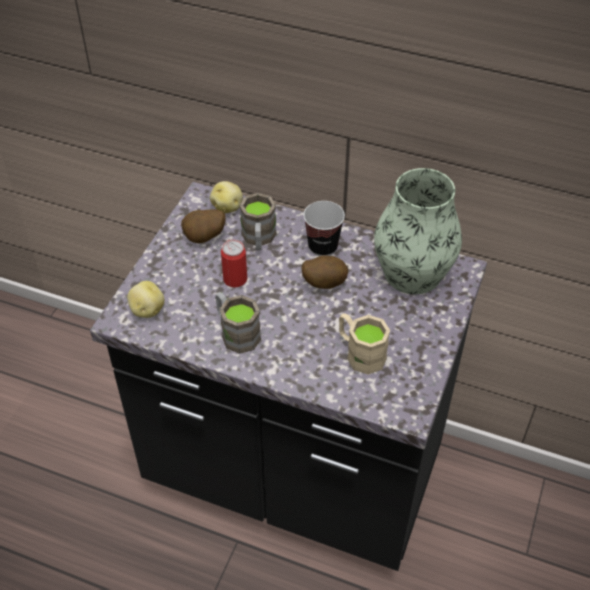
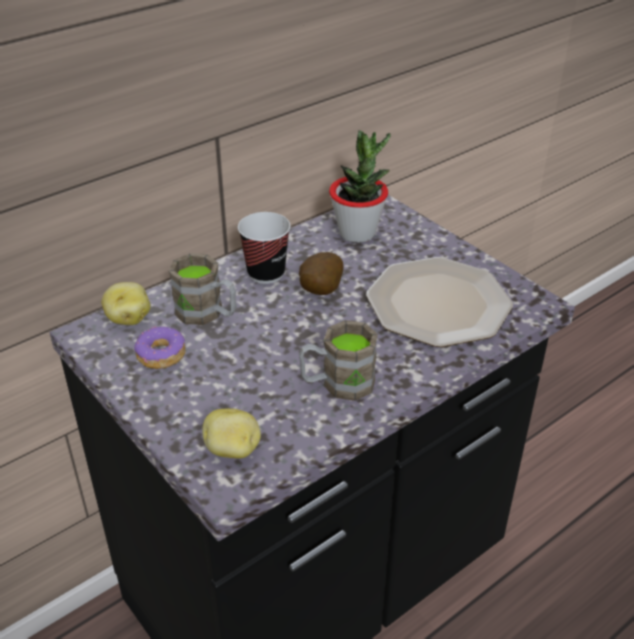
camera: 60 degrees left, 10 degrees down
(205, 238) = (161, 355): potato -> donut
(235, 279) = (252, 354): can -> none
(360, 353) = (437, 304): beige mug -> plate
(412, 273) = (357, 233): vase -> potted plant

